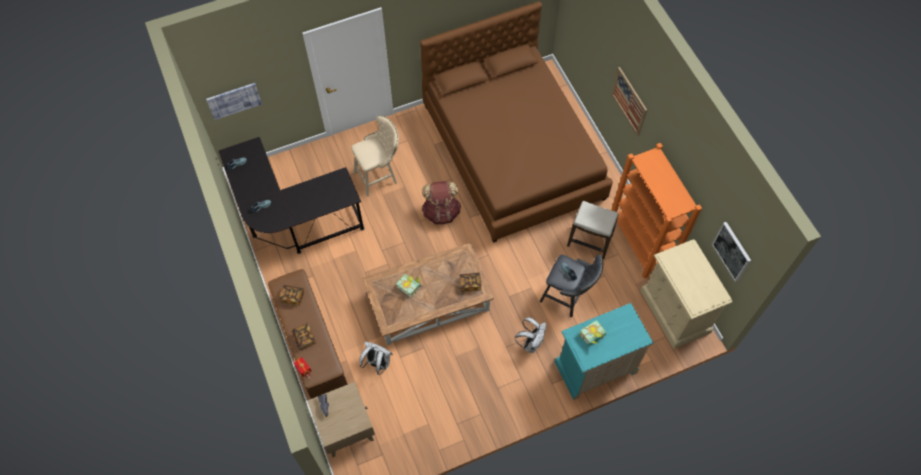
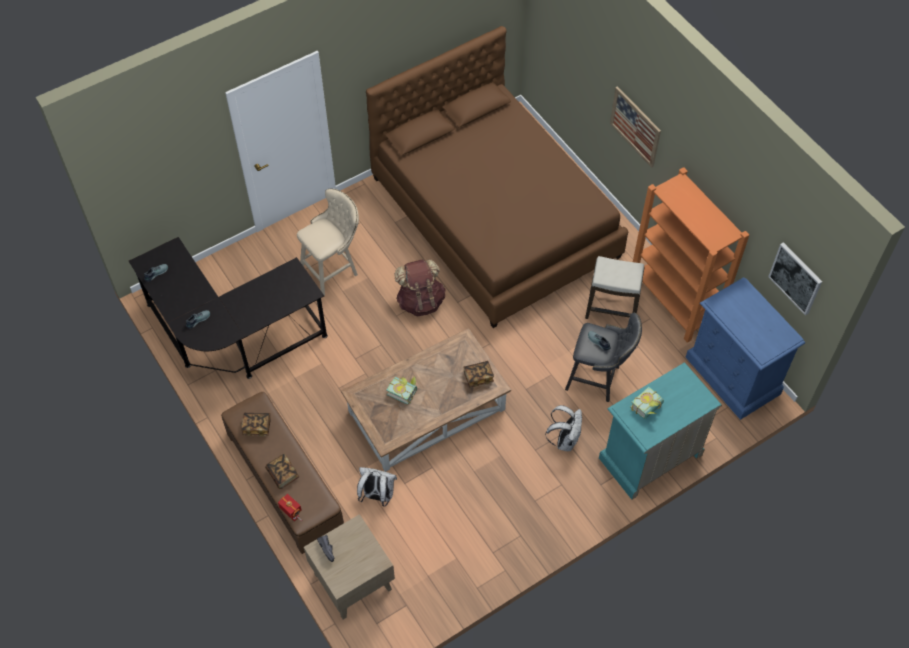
camera: 10 degrees left, 5 degrees down
(234, 100) = (144, 191): picture -> none
(675, 311) = (732, 375): beige dresser -> blue dresser

